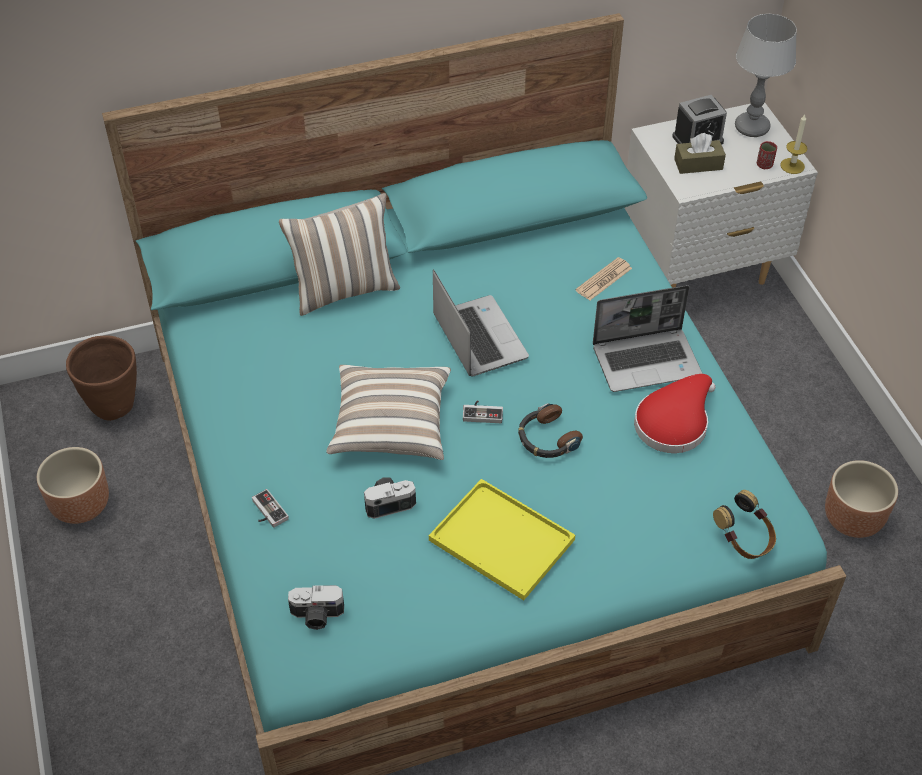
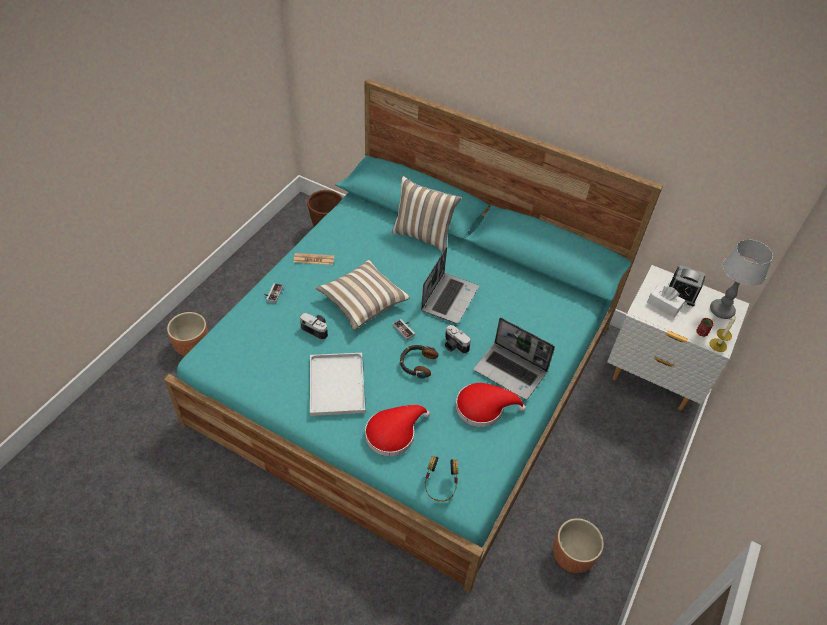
camera: 45 degrees right, 0 degrees up
(80, 506) = (269, 256): brown planter -> brown planter (192, 346)
(317, 616) = (231, 346): camera -> camera (454, 346)
(504, 540) = (337, 386): yellow tray -> white tray
(604, 279) = (543, 321): newspaper -> newspaper (314, 259)
(630, 532) = (393, 433): none -> red hat
(698, 164) = (663, 305): brown tissue box -> white tissue box

